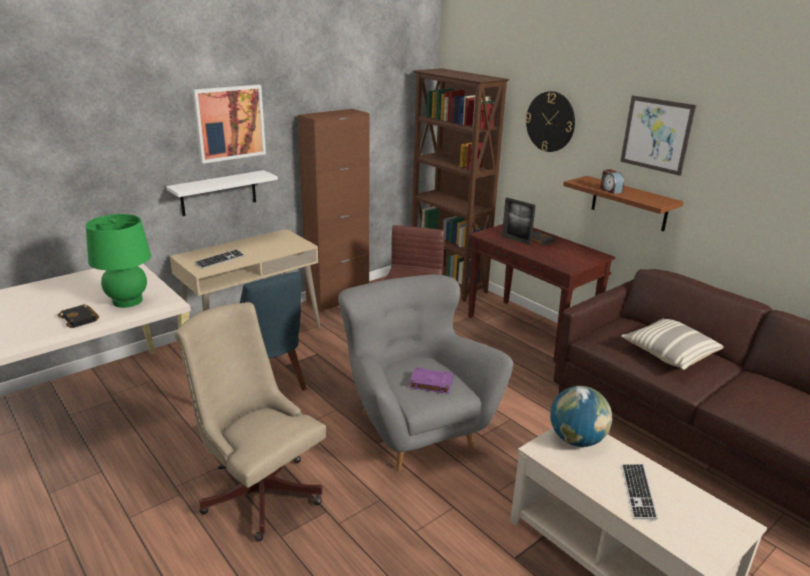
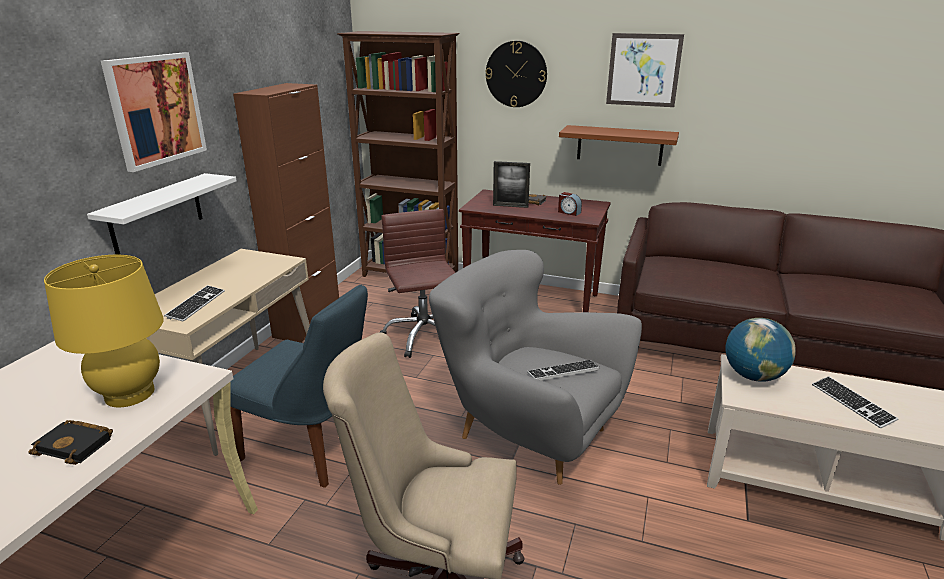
camera: 30 degrees left, 0 degrees up
(127, 301) = (129, 394): green table lamp -> yellow table lamp
(430, 383) = (563, 371): purple book -> keyboard
(610, 190) = (610, 132): alarm clock -> alarm clock (569, 212)
(669, 354) = (726, 276): pillow -> none

